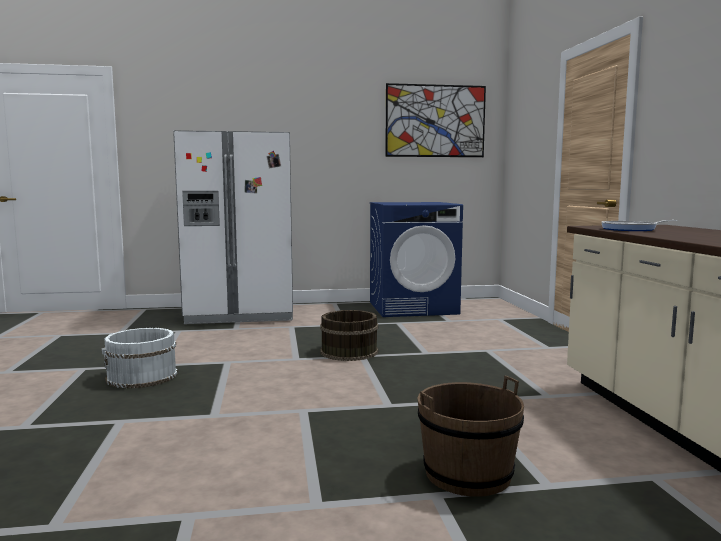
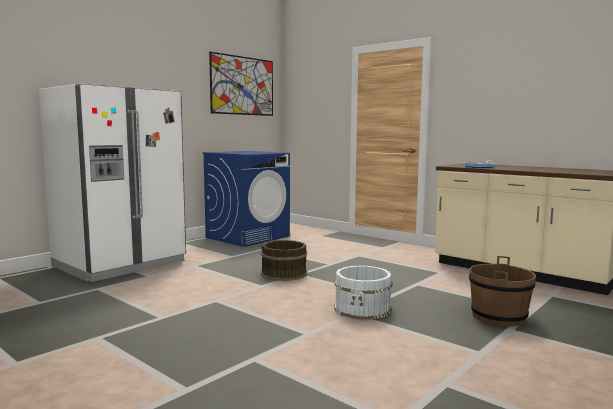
camera: 40 degrees left, 0 degrees up
(142, 377) = (177, 328): white bucket -> white bucket (363, 308)

